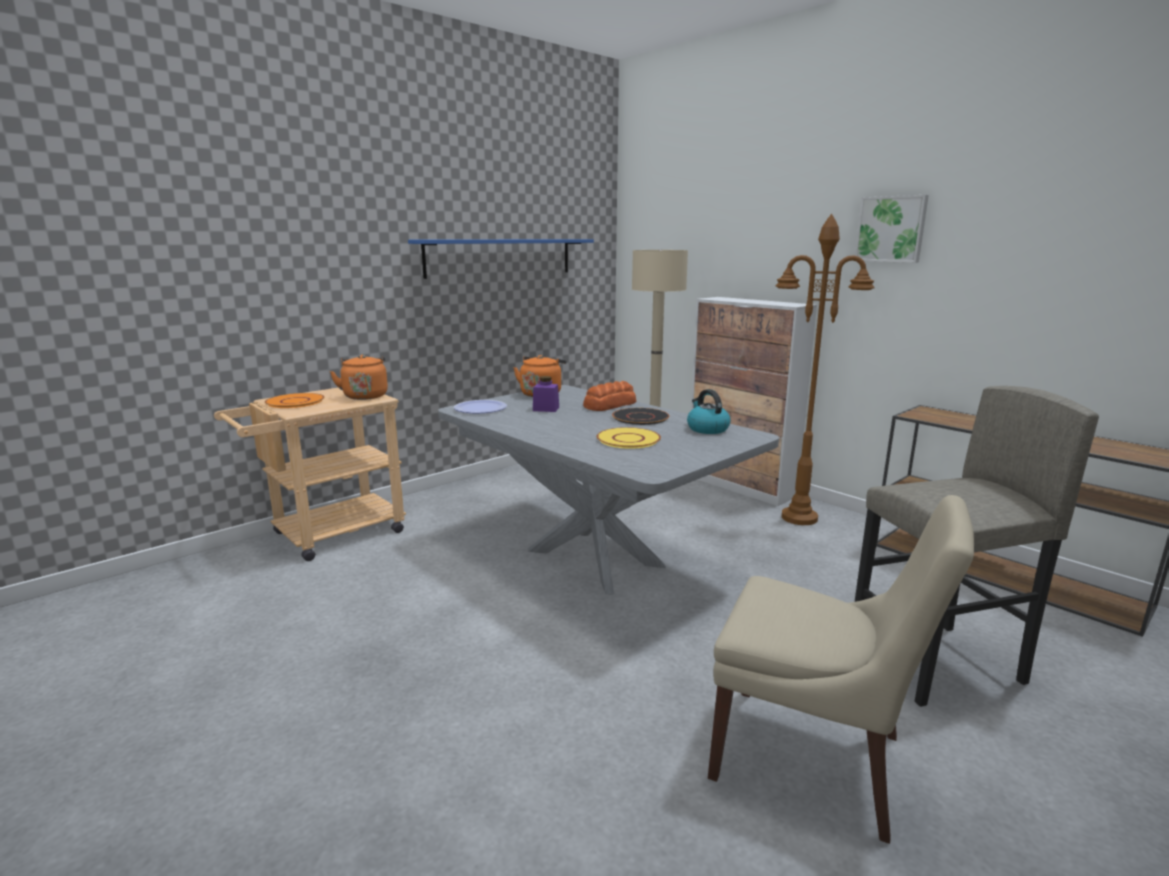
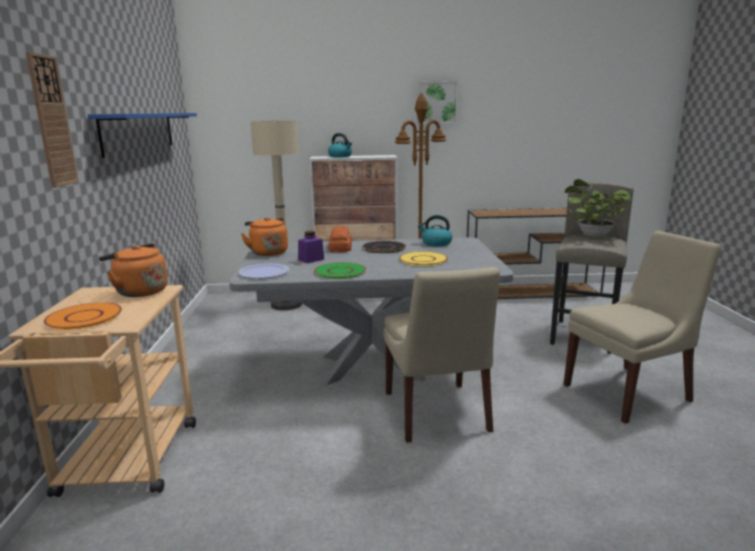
camera: 50 degrees left, 0 degrees up
(351, 245) = (52, 121): none -> wall clock
(526, 425) = (340, 271): none -> green plate
(549, 627) = (437, 414): none -> beige chair
(740, 300) = (340, 156): none -> kettle
(977, 486) = (591, 235): none -> potted plant

